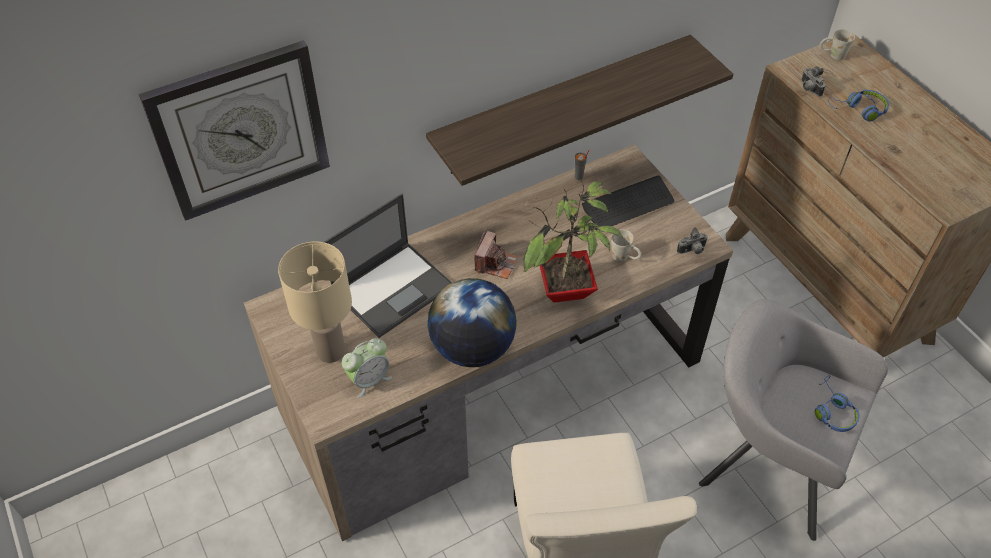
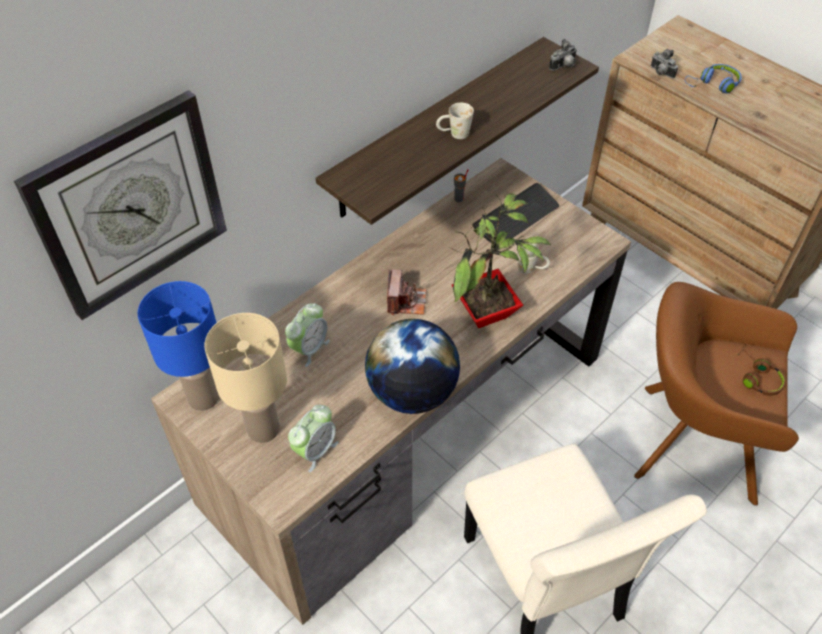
camera: 15 degrees left, 0 degrees up
(287, 311) = (202, 397): none -> blue table lamp
(393, 288) = (309, 348): laptop -> alarm clock
(692, 251) = (593, 249): camera -> camera (564, 66)
(767, 463) = (690, 441): grey armchair -> brown armchair
(832, 55) = (669, 38): white mug -> white mug (453, 134)
(832, 410) = (756, 377): blue headphones -> brown headphones

